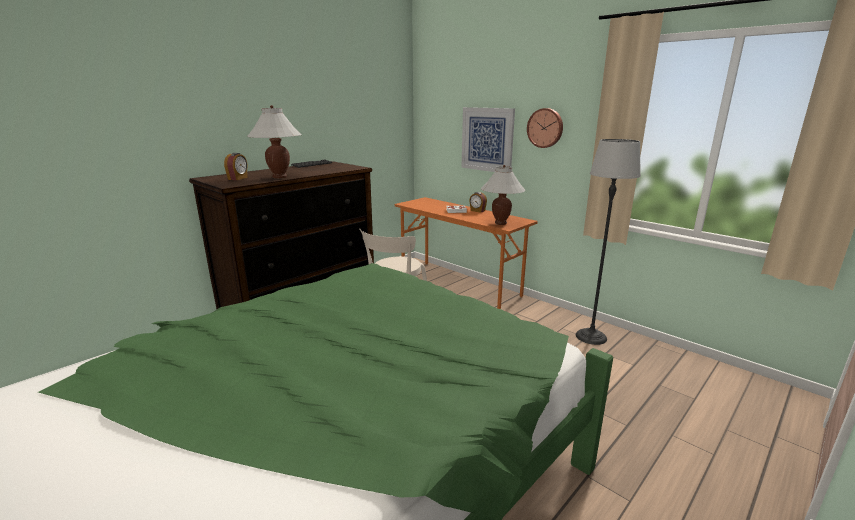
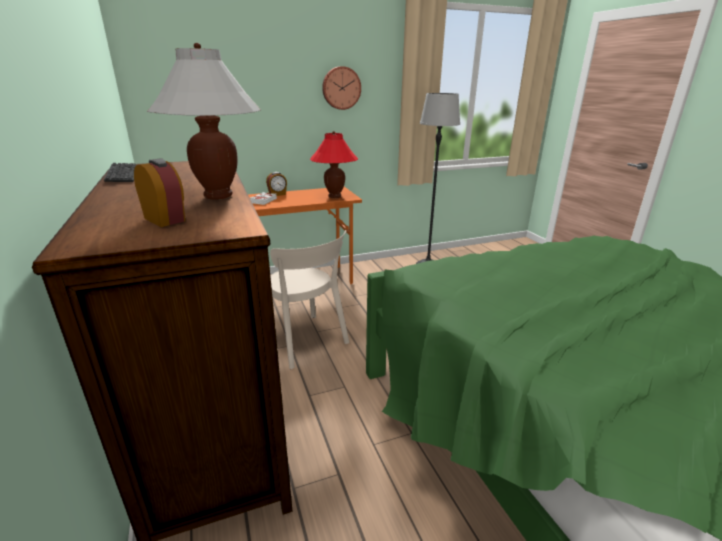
camera: 65 degrees left, 5 degrees up
(487, 139) = (268, 107): picture -> none
(500, 223) = (335, 196): white table lamp -> red table lamp

